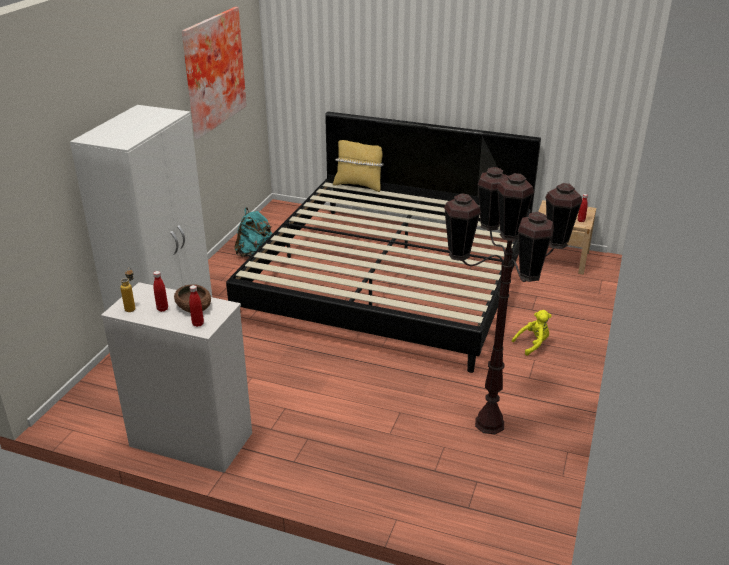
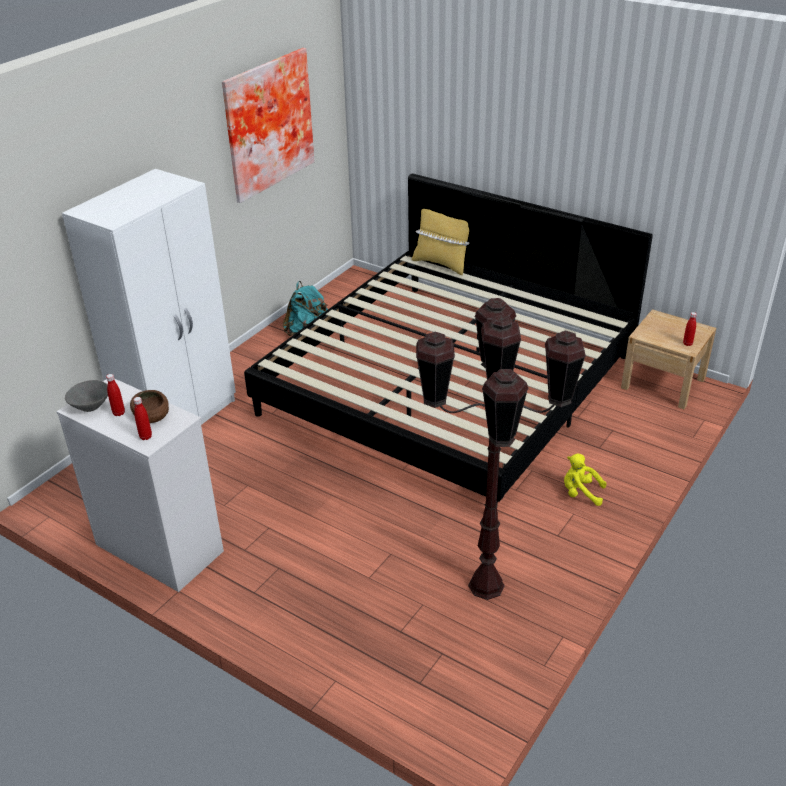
camera: 15 degrees right, 5 degrees up
(132, 307) = (90, 406): bottle -> grey bowl
(533, 344) = (580, 493): yellow plush toy -> yellow plush toy turned 150 degrees counterclockwise

